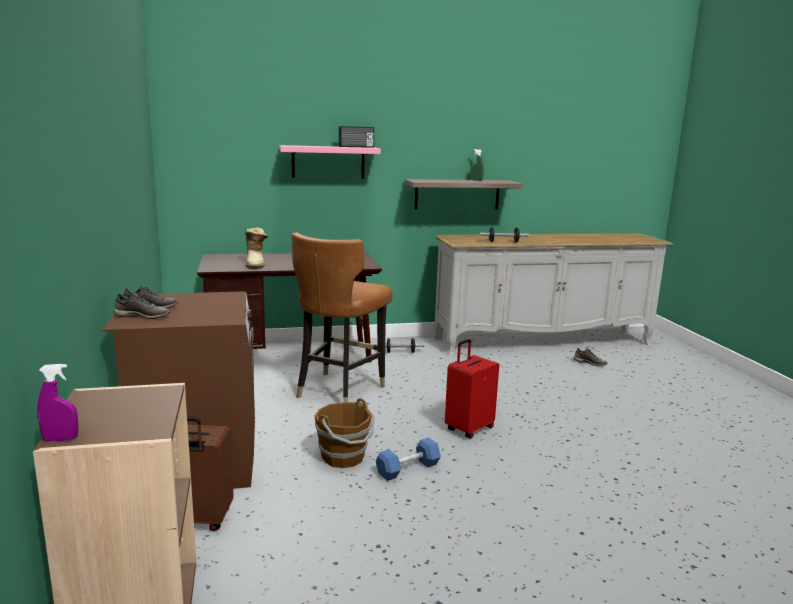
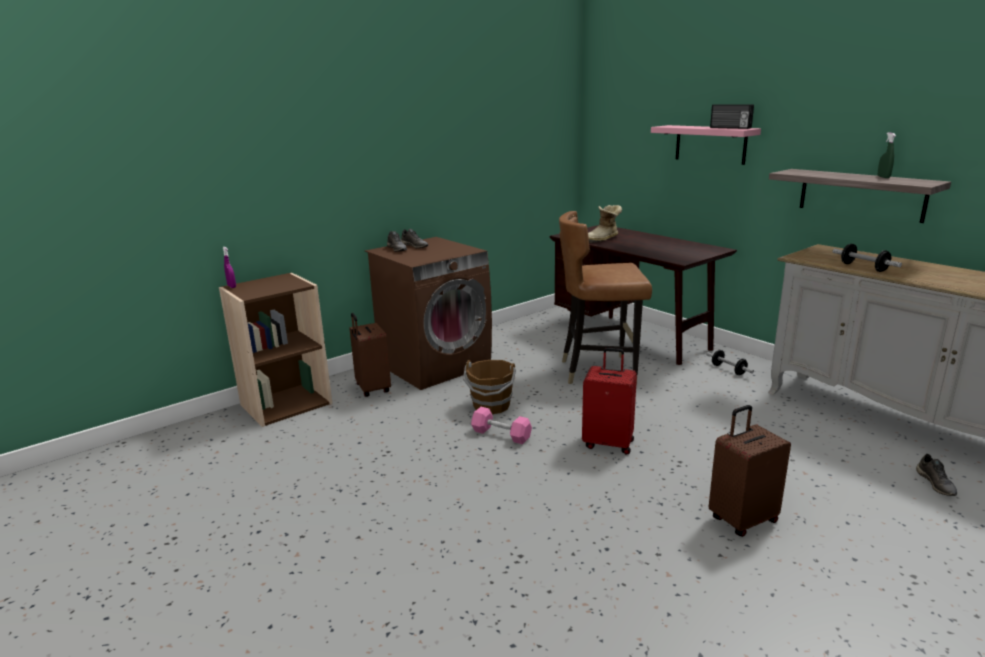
camera: 65 degrees right, 5 degrees up
(408, 469) = (501, 434): blue dumbbell -> pink dumbbell
(600, 422) = (742, 519): none -> brown suitcase

